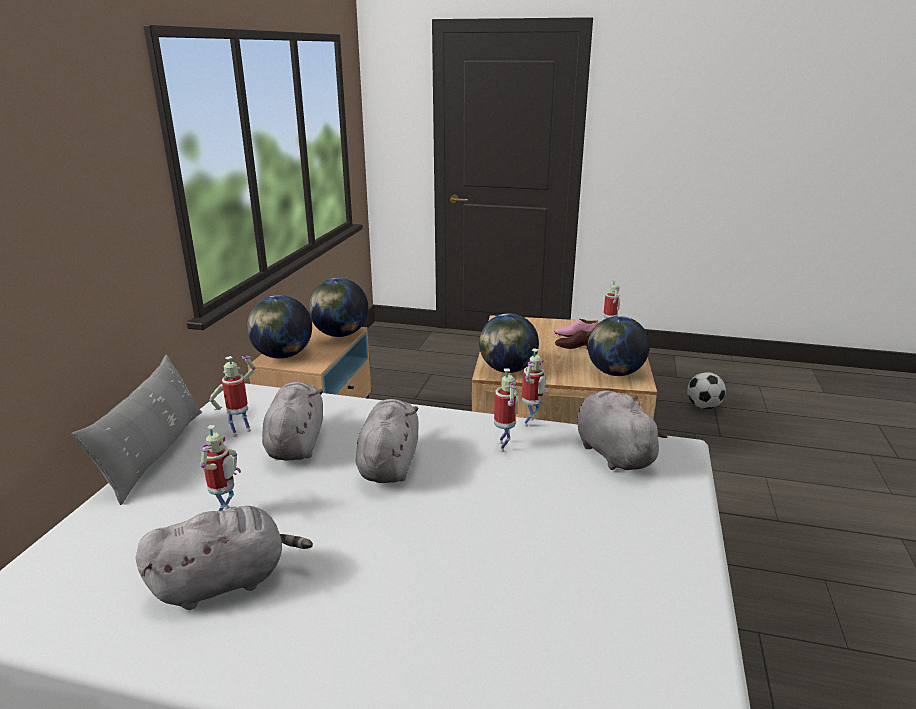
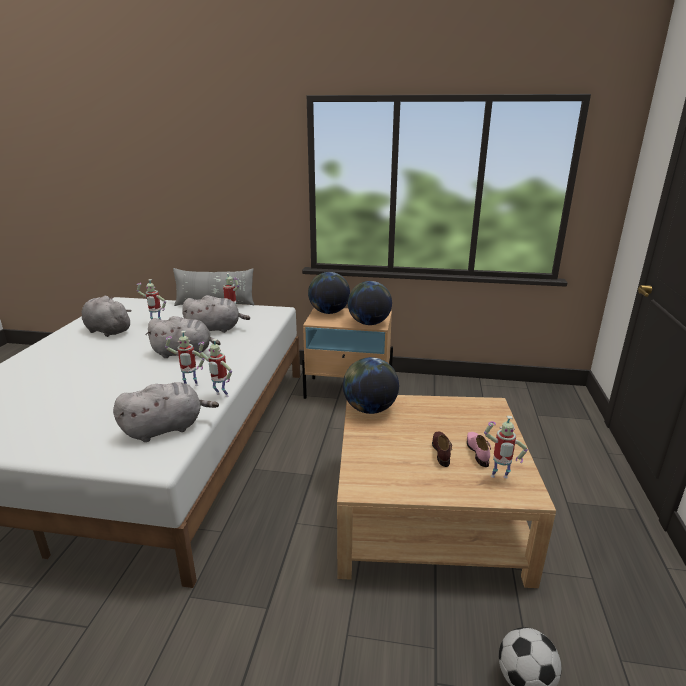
camera: 85 degrees right, 0 degrees up
(226, 581) = (107, 330): grey plush toy -> grey plush toy turned 150 degrees clockwise
(614, 373) = (378, 473): globe -> none

